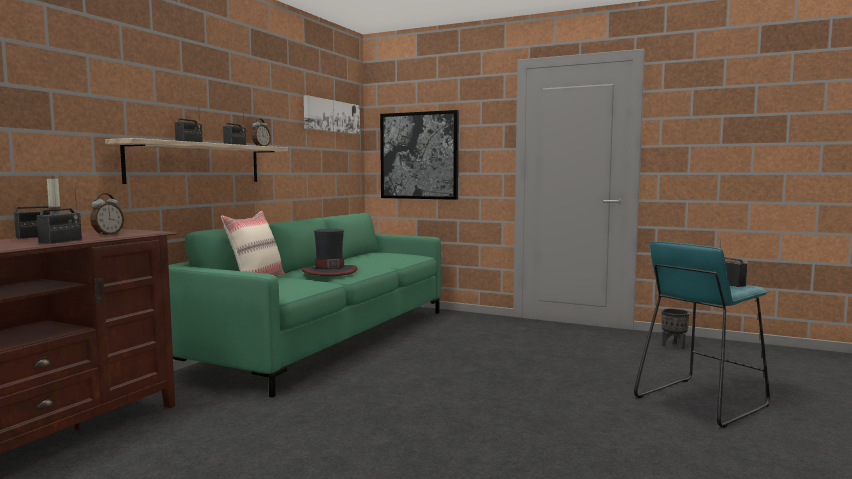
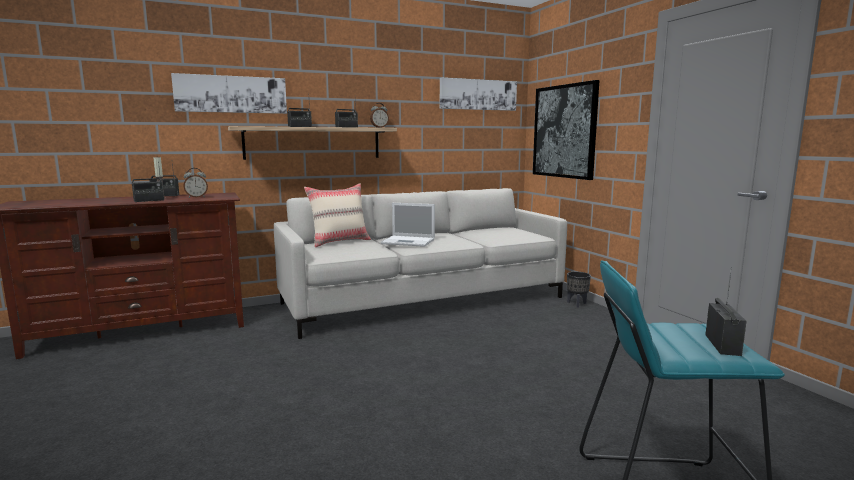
camera: 40 degrees right, 5 degrees up
(109, 95) = (231, 94): none -> picture
(328, 339) = (424, 300): green sofa -> grey sofa
(329, 271) = (409, 241): hat -> laptop
(674, 346) = (786, 412): black planter -> black planter (577, 304)

